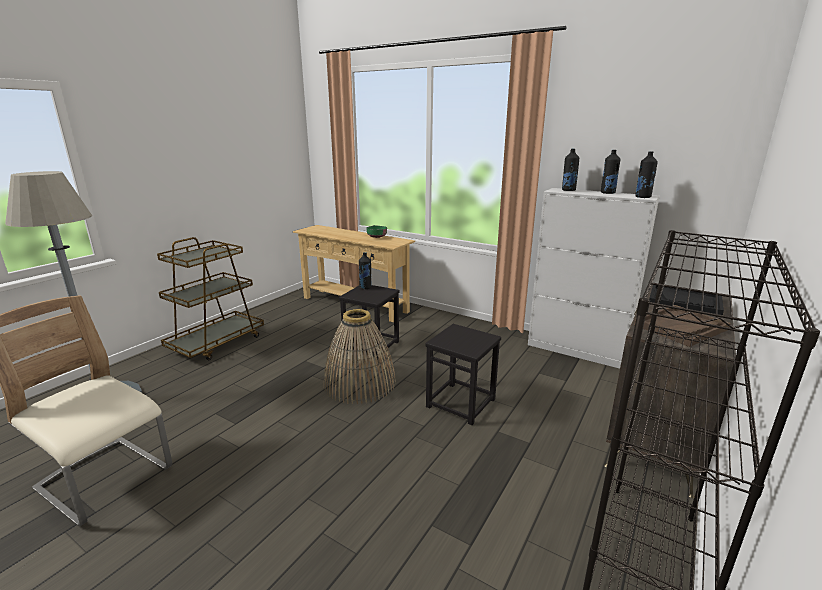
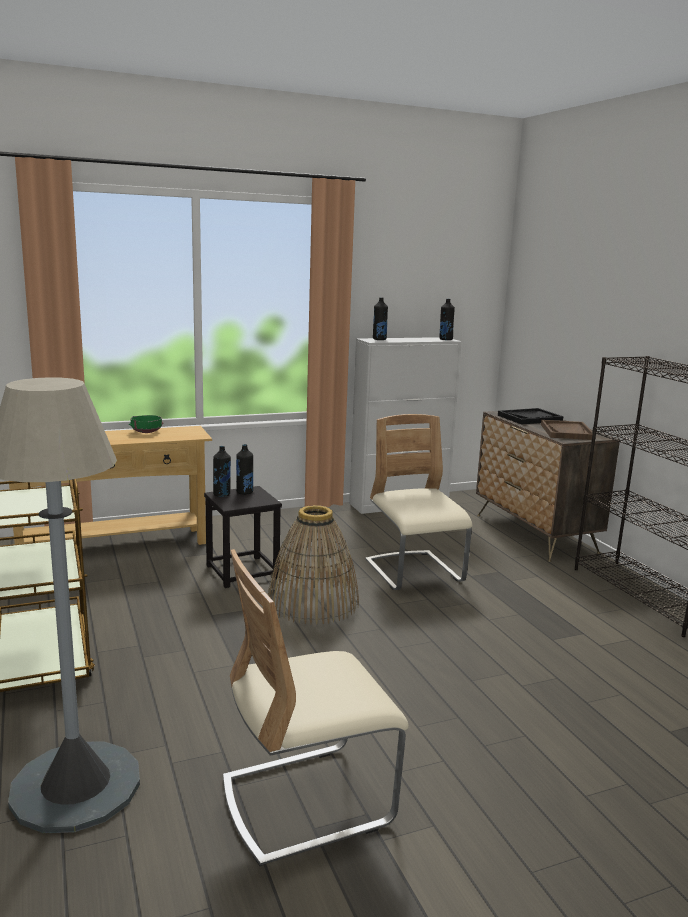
camera: 55 degrees left, 5 degrees down
(461, 403) = (414, 573): black stool -> beige chair
(607, 193) = (412, 338): black bottle -> black bottle (244, 492)

